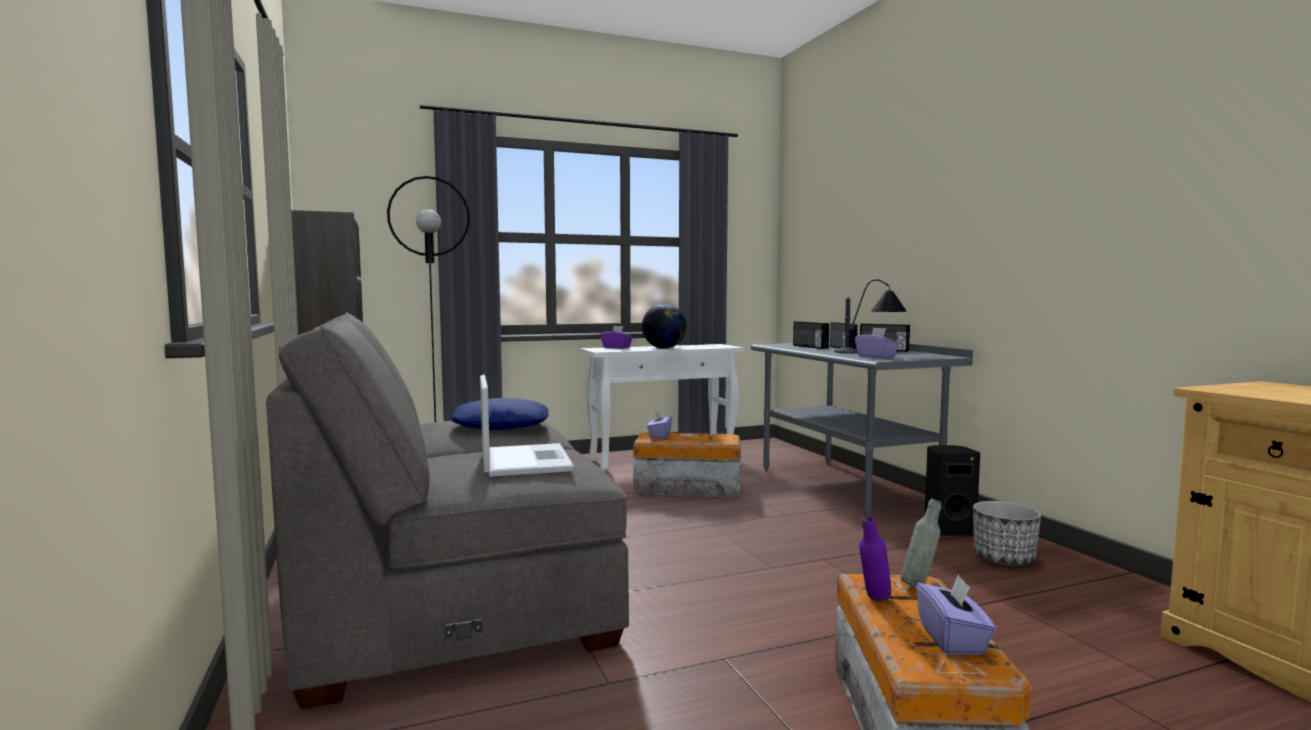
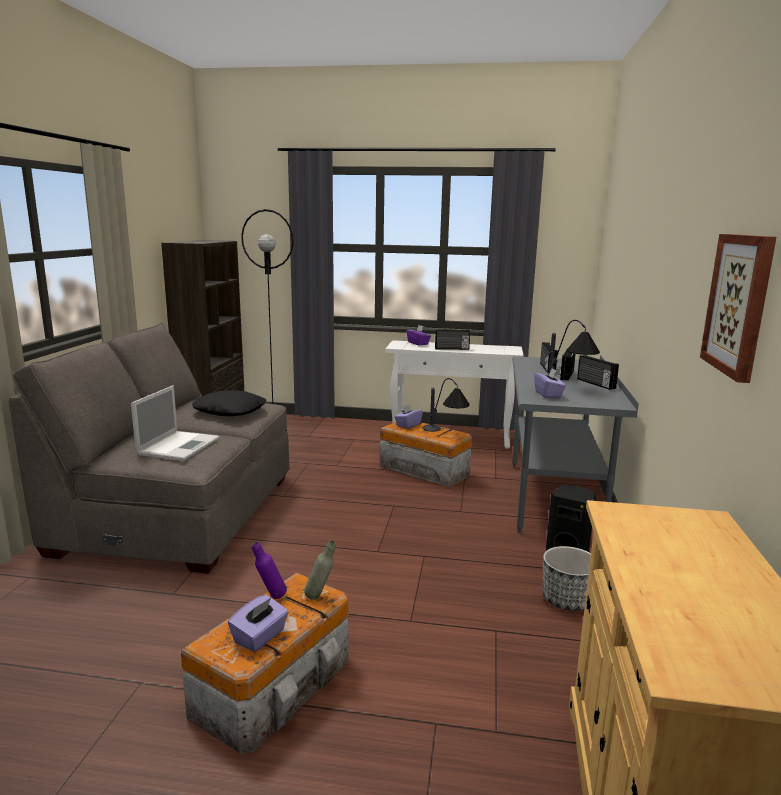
camera: 30 degrees right, 10 degrees up
(501, 426) = (230, 411): blue pillow -> black pillow
(664, 348) = (452, 349): globe -> radio
(712, 436) = (446, 433): none -> table lamp
(1204, 196) = (739, 304): none -> picture

